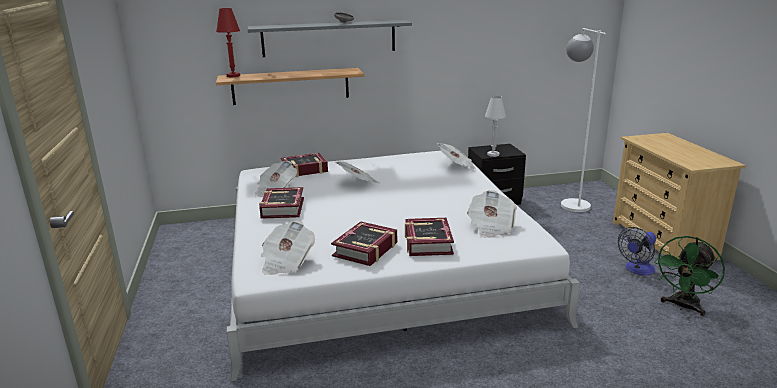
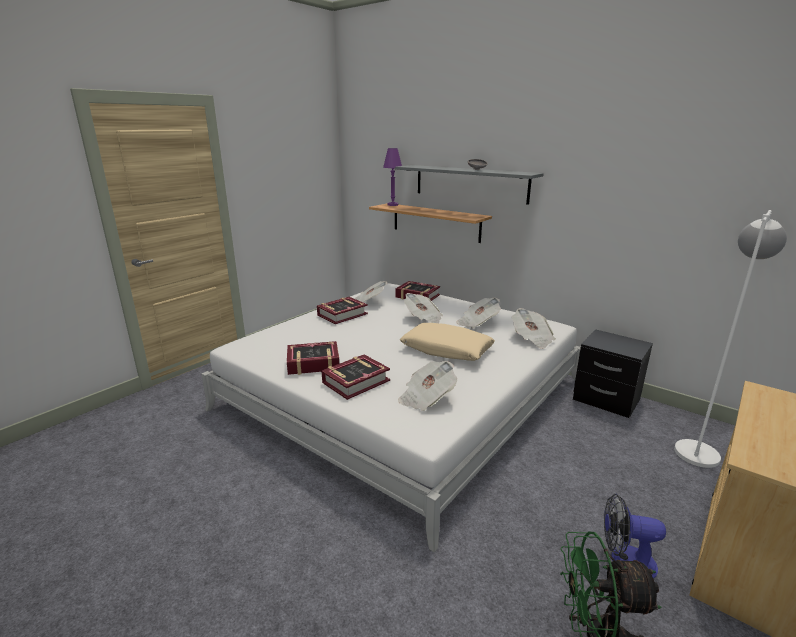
camera: 50 degrees right, 0 degrees up
(233, 76) = (392, 205): red table lamp -> purple table lamp
(286, 262) = (264, 347): newspaper -> newspaper (477, 323)
(427, 195) = (446, 350): none -> beige pillow
(493, 154) = (602, 345): white table lamp -> none

